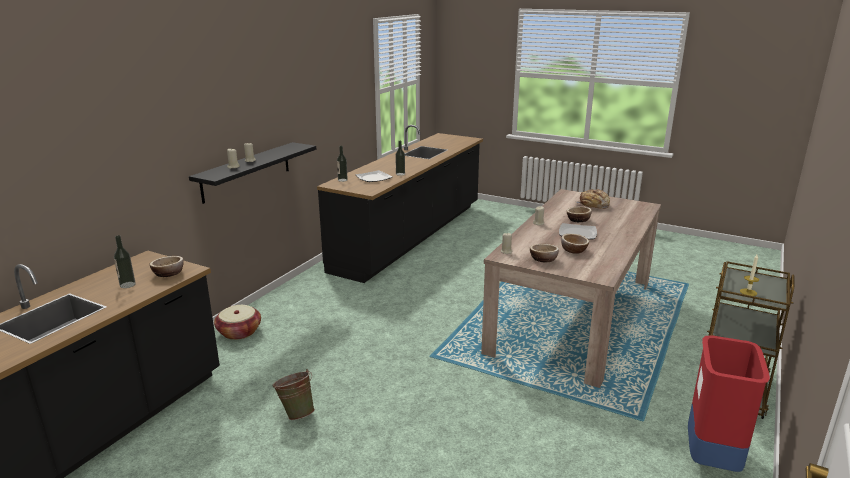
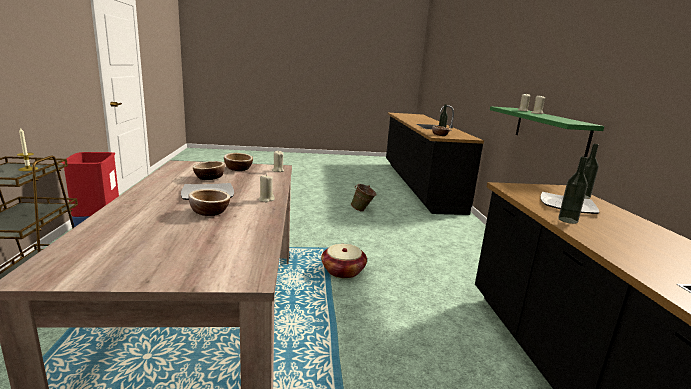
camera: 145 degrees right, 5 degrees down
(239, 332) = (471, 233): basket -> basket (343, 271)
(246, 171) = (549, 130): black shelf -> green shelf
(593, 205) = (181, 248): bread -> none

